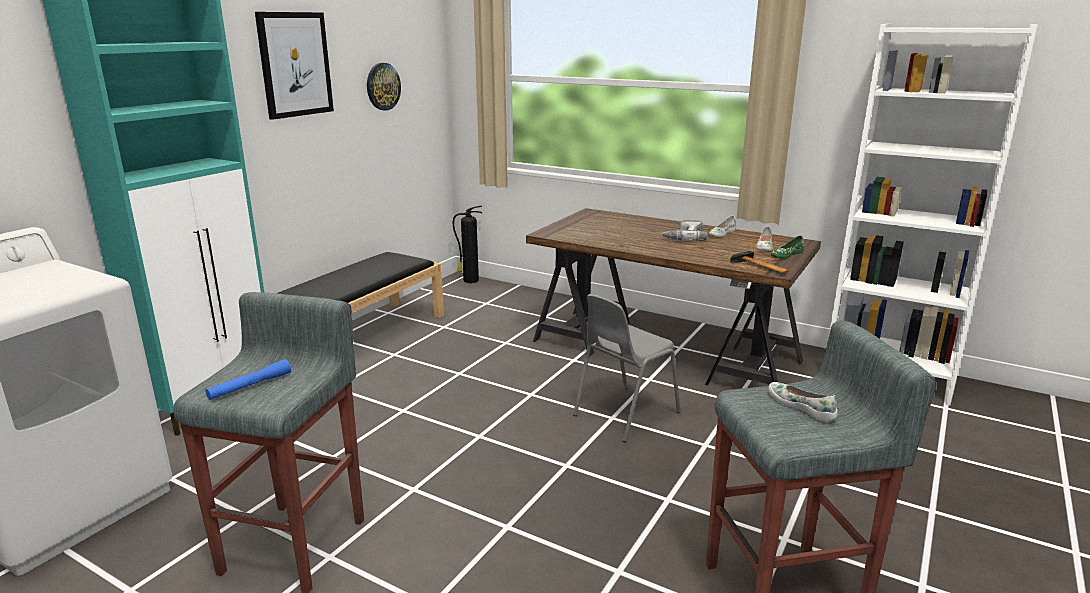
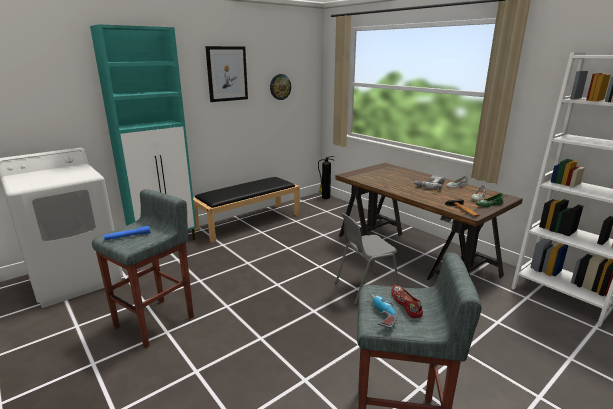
camera: 20 degrees right, 0 degrees up
(779, 427) = (379, 315): none -> power drill
(801, 406) = (406, 304): white shoe -> red shoe

